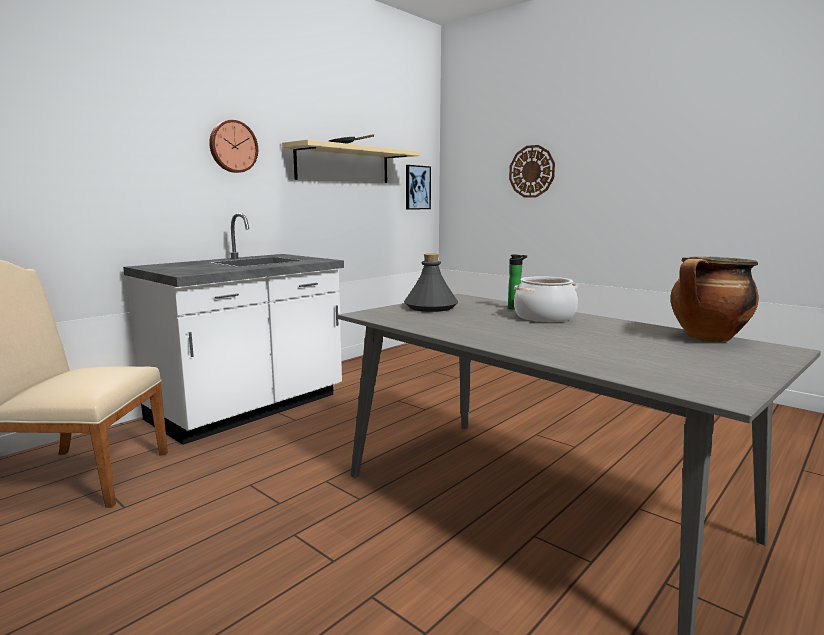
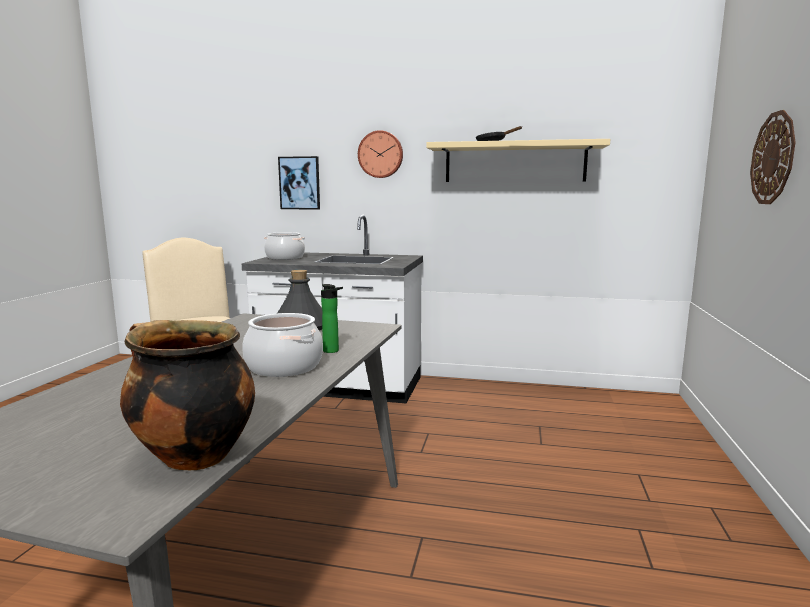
camera: 60 degrees right, 0 degrees up
(181, 268) = (285, 258): none -> cooking pot
(417, 187) = (648, 185): picture -> picture (299, 183)

